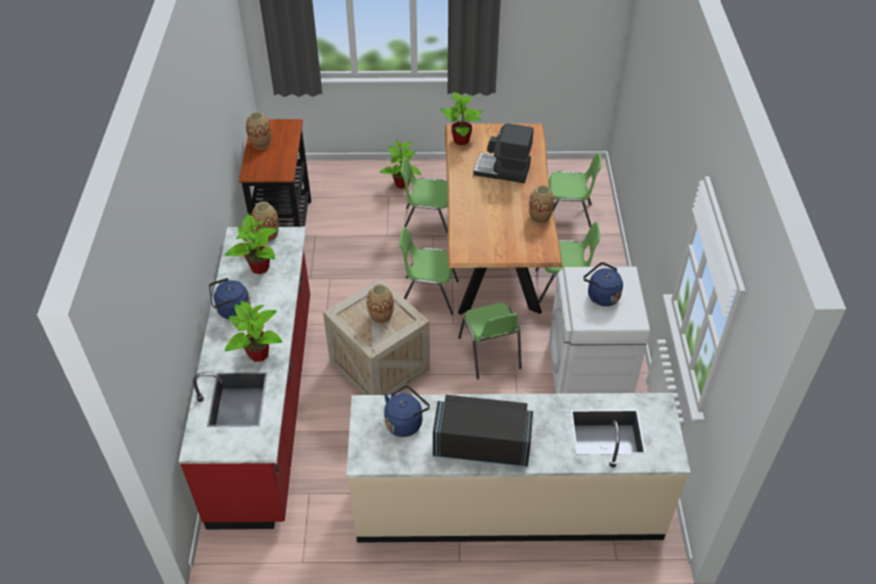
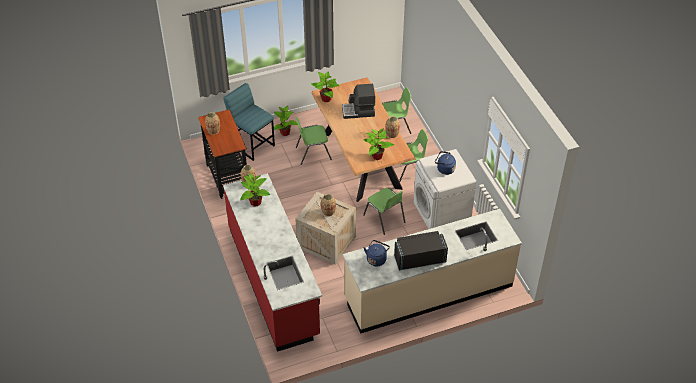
camera: 20 degrees left, 0 degrees up
(231, 310) = (254, 229): blue kettle -> none
(258, 354) = (282, 247): potted plant -> potted plant (376, 156)
(345, 189) = (252, 144): none -> blue stool
(428, 294) = (334, 195): green chair -> none

